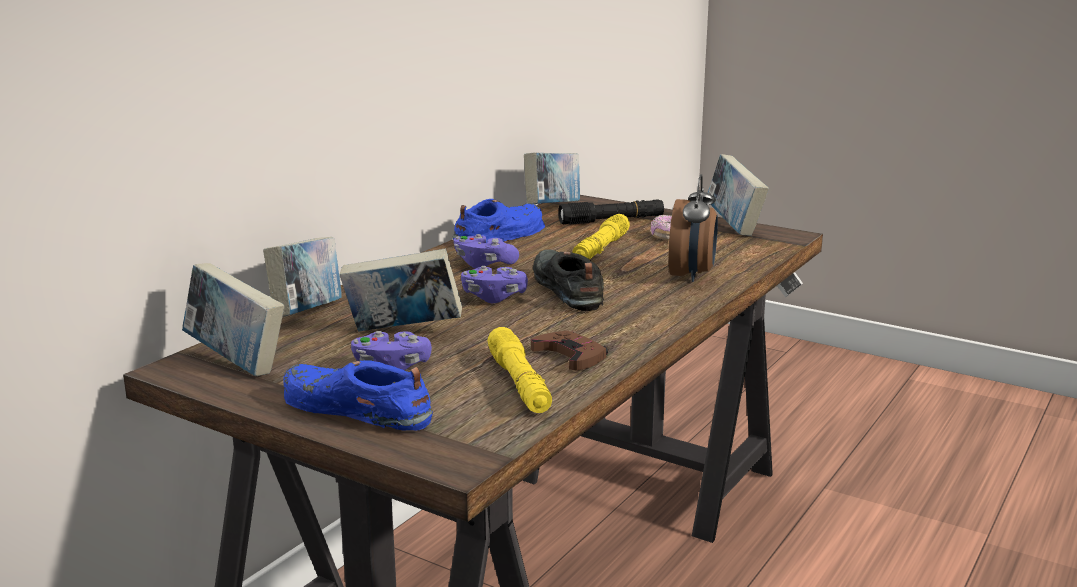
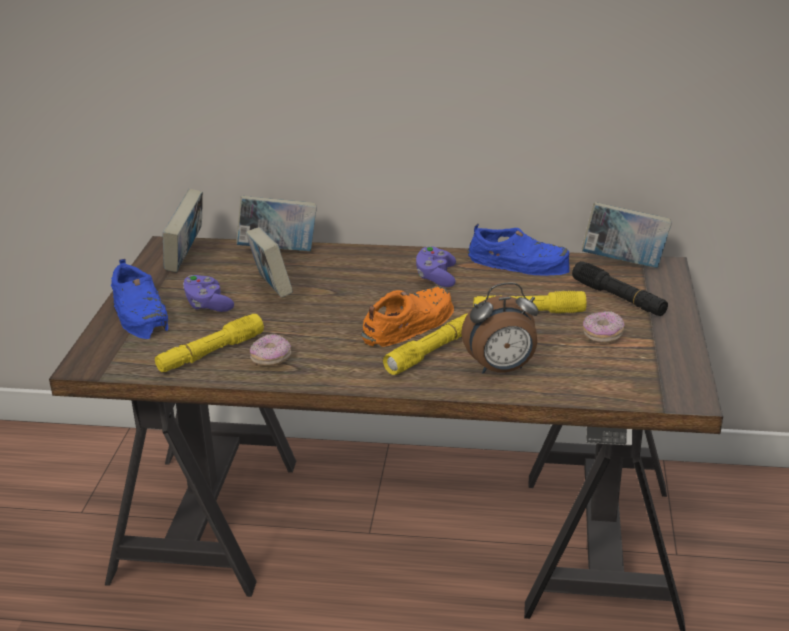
camera: 65 degrees right, 10 degrees up
(355, 409) = (140, 313): blue shoe -> blue shoe turned 150 degrees clockwise
(494, 297) = (365, 301): purple game controller -> none
(567, 289) = (409, 323): black shoe -> orange shoe
(570, 356) = (271, 359): brown game controller -> donut
(633, 291) = (432, 352): none -> yellow flashlight
(733, 226) = (680, 361): book -> none

